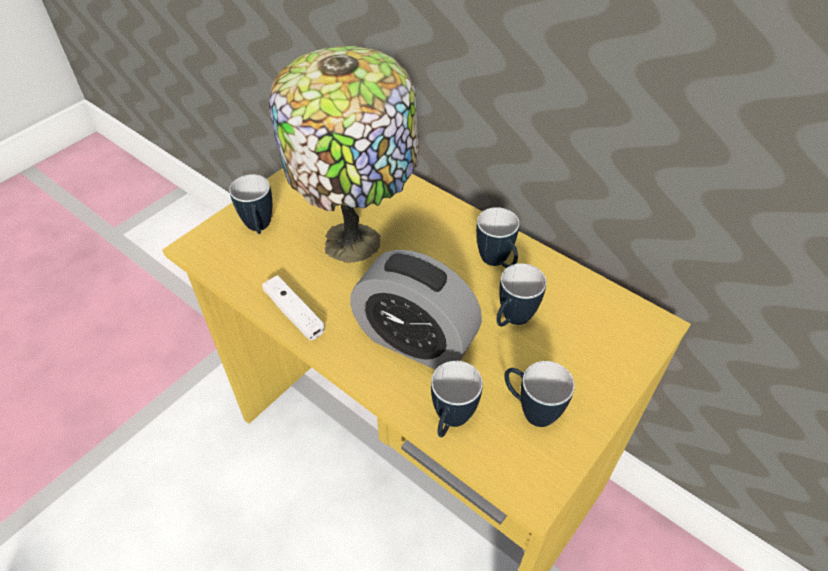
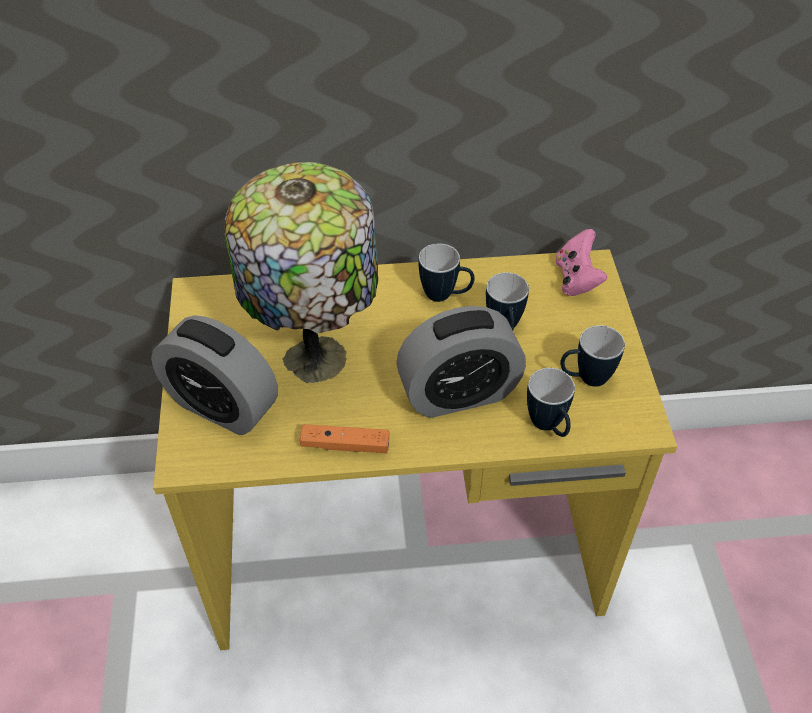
camera: 45 degrees left, 0 degrees up
(259, 229) = (222, 405): mug -> alarm clock
(294, 313) = (345, 445): white game controller -> orange game controller
(626, 326) = (576, 279): none -> pink game controller

